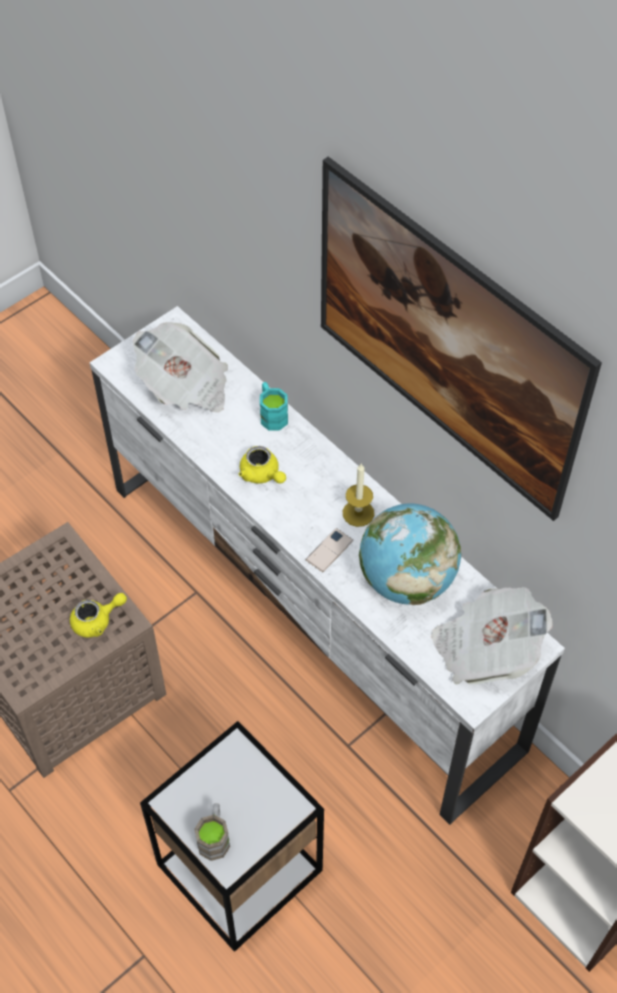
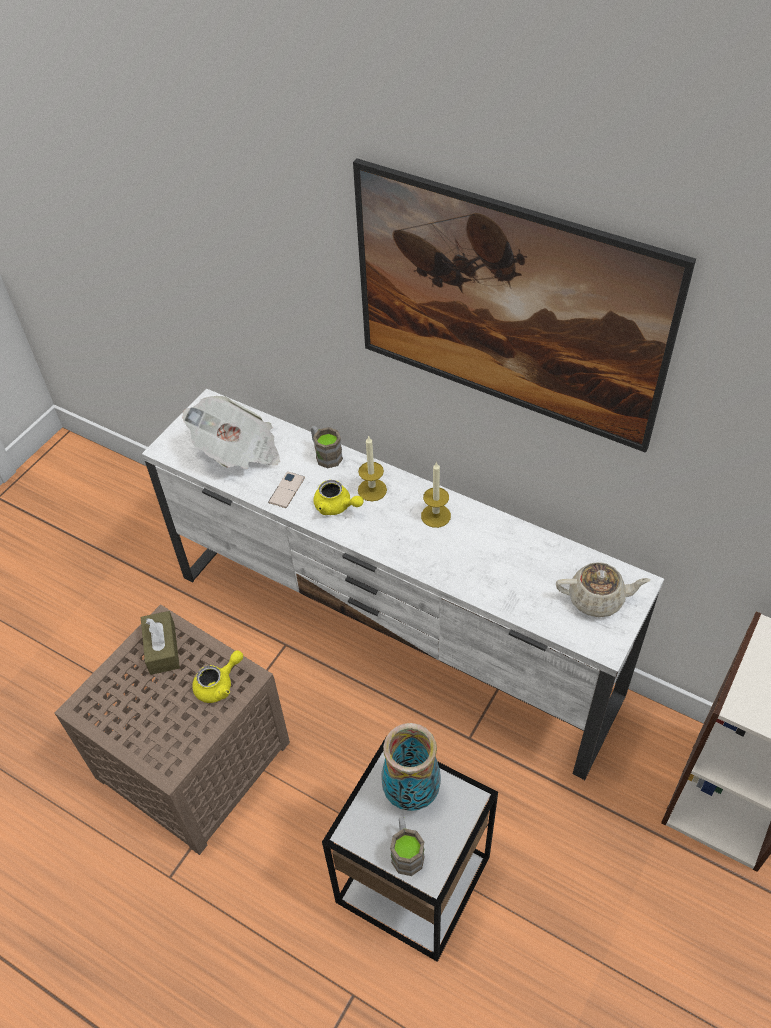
camera: 15 degrees left, 5 degrees down
(55, 568) = (162, 648): none -> brown tissue box
(241, 782) = (412, 791): none -> vase
(271, 414) = (325, 454): turquoise mug -> brown mug
(304, 466) = (372, 490): none -> candle
(329, 550) = (423, 554): phone -> phone (286, 490)
(406, 579) = (502, 560): globe -> none
(485, 649) = (597, 599): newspaper -> beige teapot

